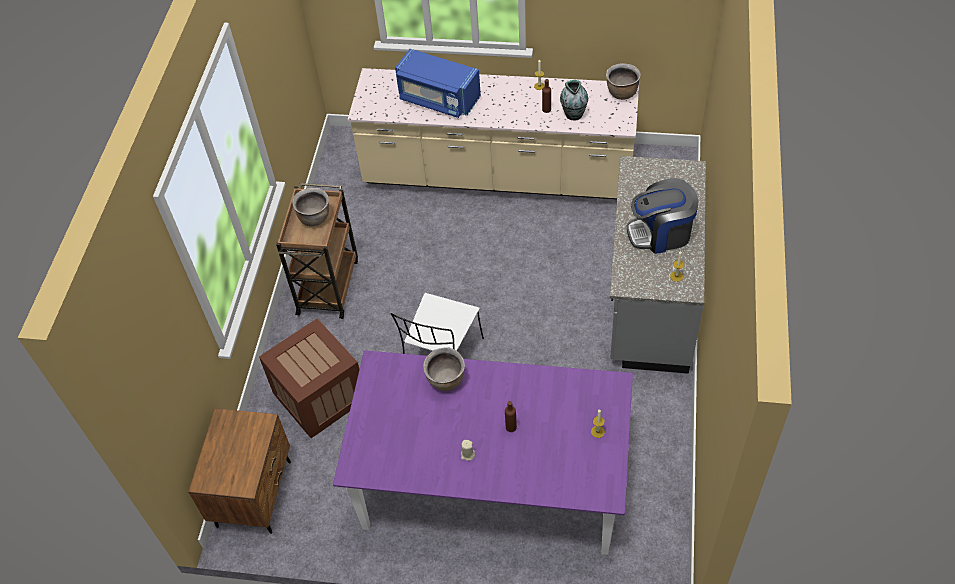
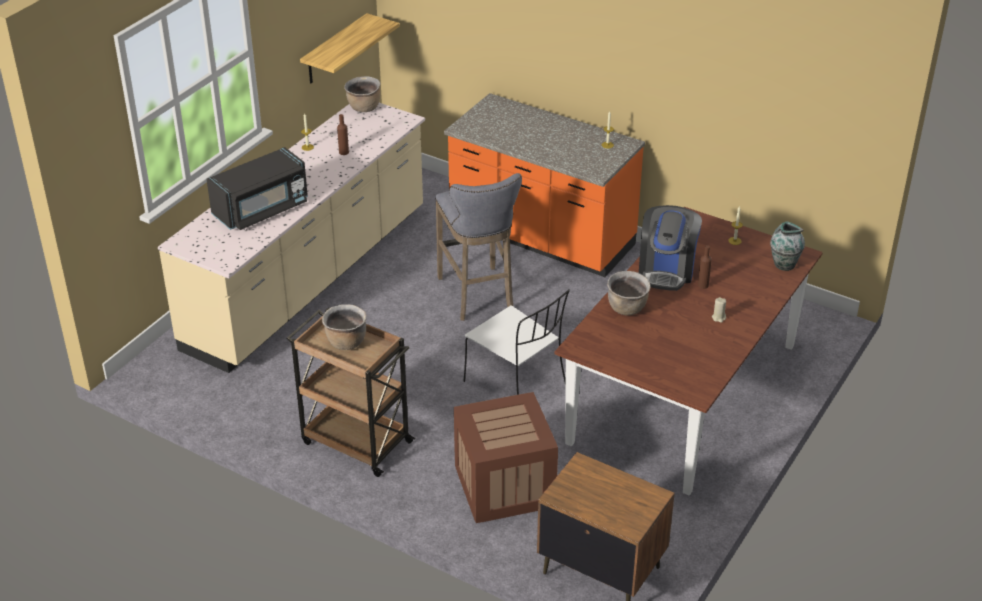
camera: 70 degrees left, 15 degrees down
(438, 99) = (261, 209): blue microwave -> black microwave
(491, 484) = (684, 394): purple dining table -> brown dining table
(540, 288) = (477, 296): none -> grey stool
(573, 114) = (365, 140): vase -> vase (783, 264)
(642, 33) = (335, 50): none -> shelf
(650, 300) = (541, 237): grey counter -> orange counter
(661, 233) = (554, 138): coffee machine -> coffee machine (667, 270)

